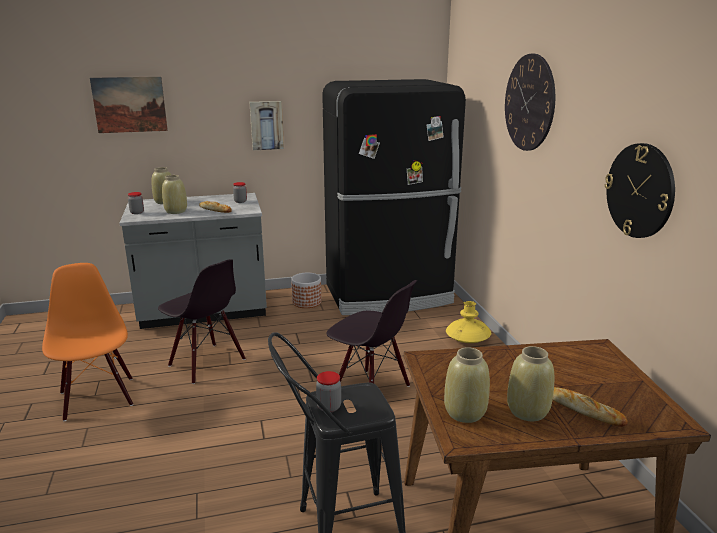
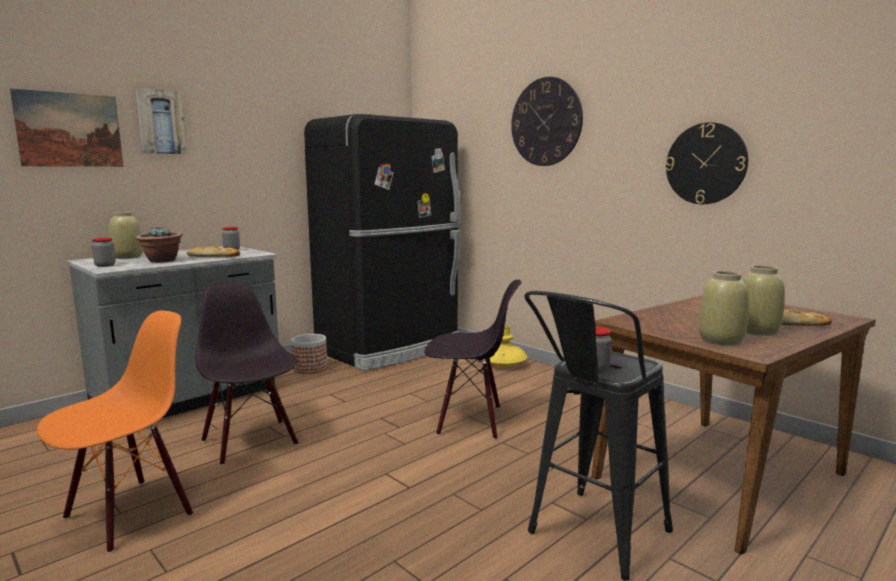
camera: 30 degrees left, 10 degrees down
(97, 398) = (129, 515): orange chair -> orange chair turned 90 degrees clockwise
(176, 211) = (162, 261): beige vase -> potted plant
(206, 363) = (251, 442): black chair -> black chair turned 135 degrees counterclockwise
(266, 125) = (244, 165): picture -> picture (160, 122)

